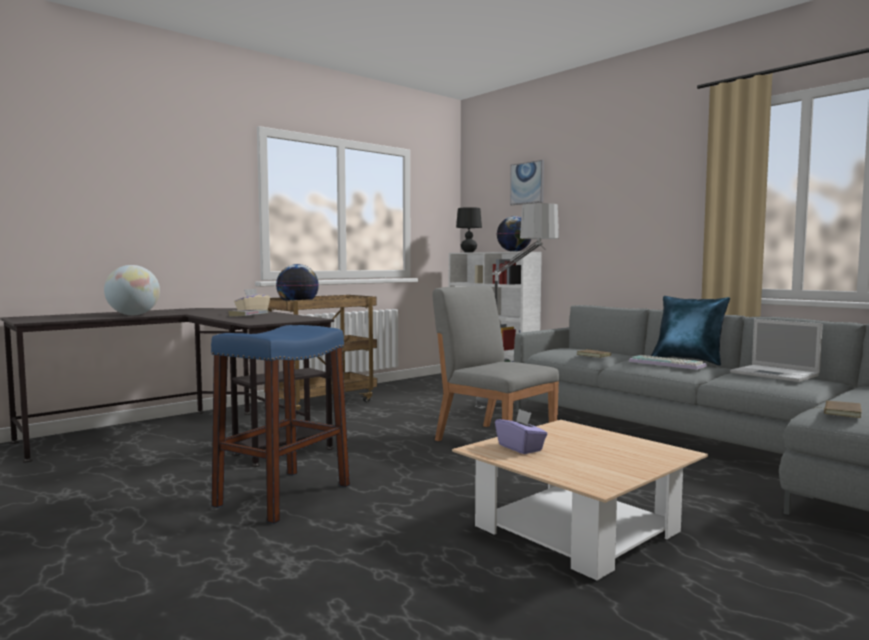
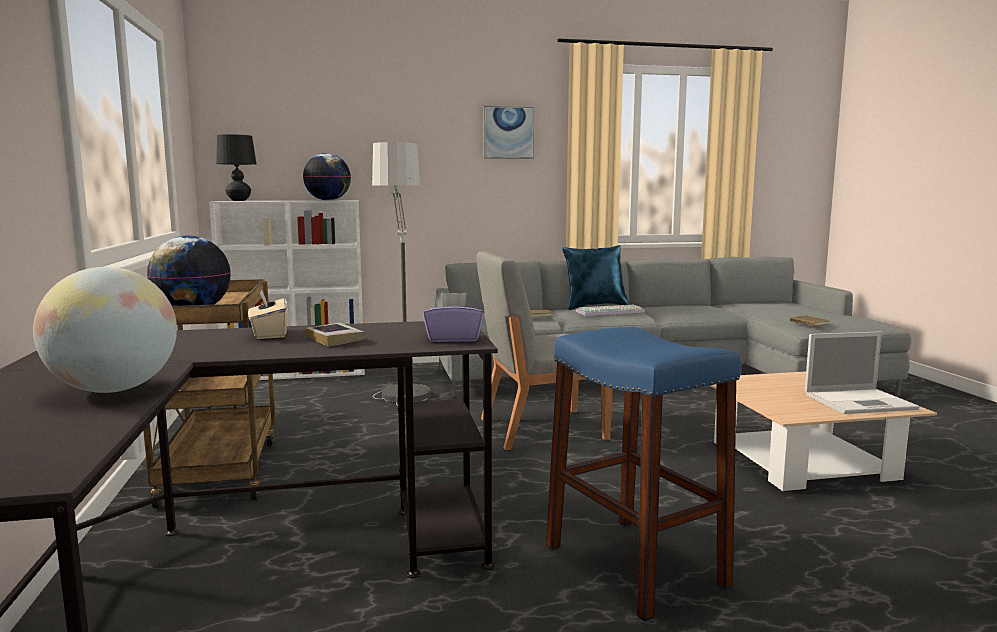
camera: 60 degrees left, 5 degrees up
(520, 448) = (792, 405): purple tissue box -> purple tissue box (453, 338)
(527, 183) = (327, 109): picture -> picture (508, 132)
(776, 374) = (685, 306): laptop -> laptop (861, 402)

